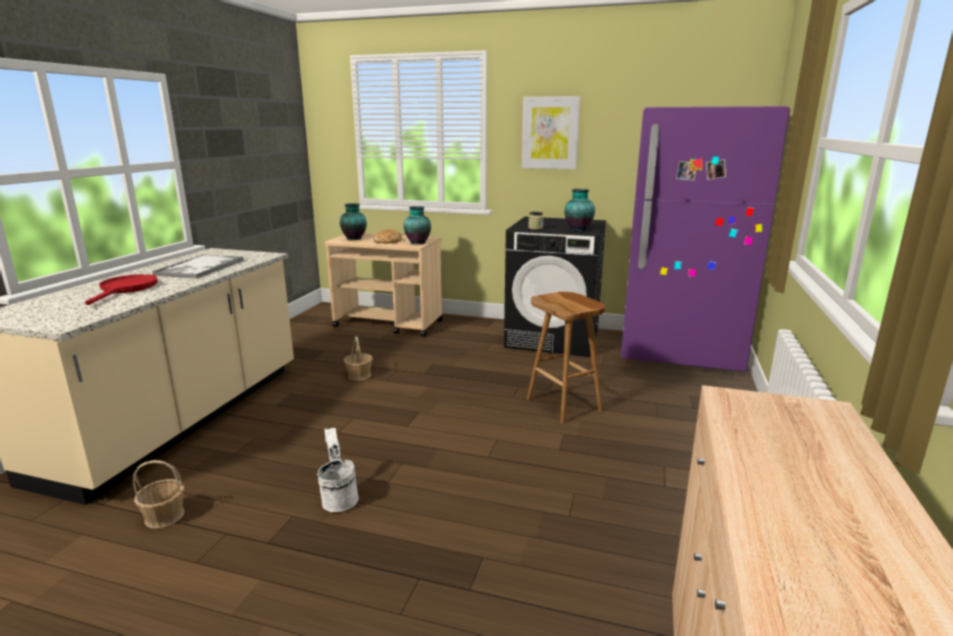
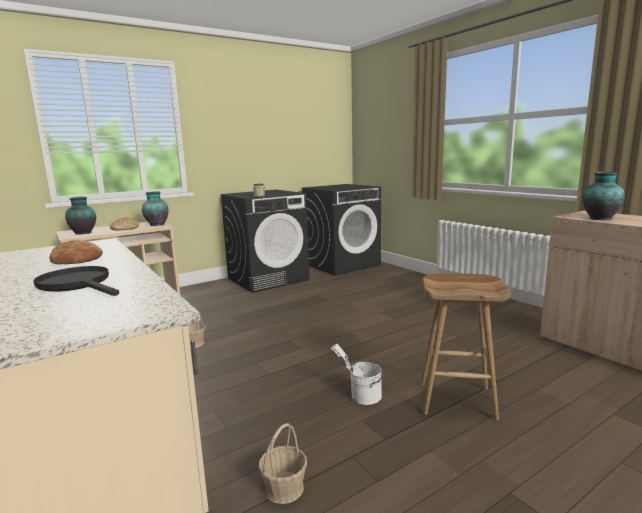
camera: 50 degrees left, 5 degrees down
(126, 289) = (79, 284): red frying pan -> black frying pan
(200, 268) = (77, 259): tray -> bread
(550, 133) = (231, 129): picture -> none
(564, 405) = (351, 302): brown stool -> brown stool (457, 400)
(577, 229) = (285, 193): vase -> vase (600, 219)
(679, 353) = (342, 264): purple fridge -> black washing machine

